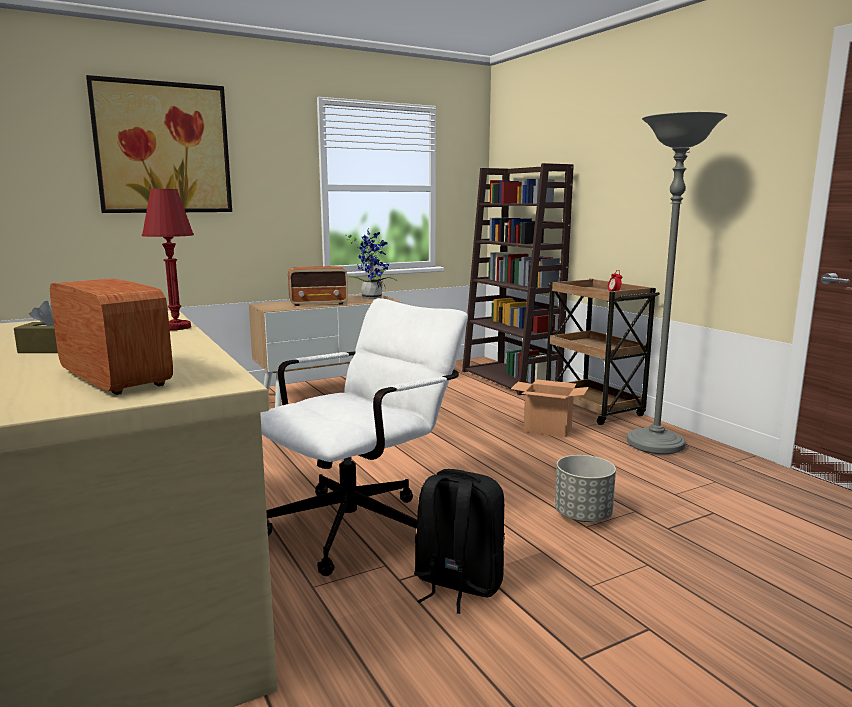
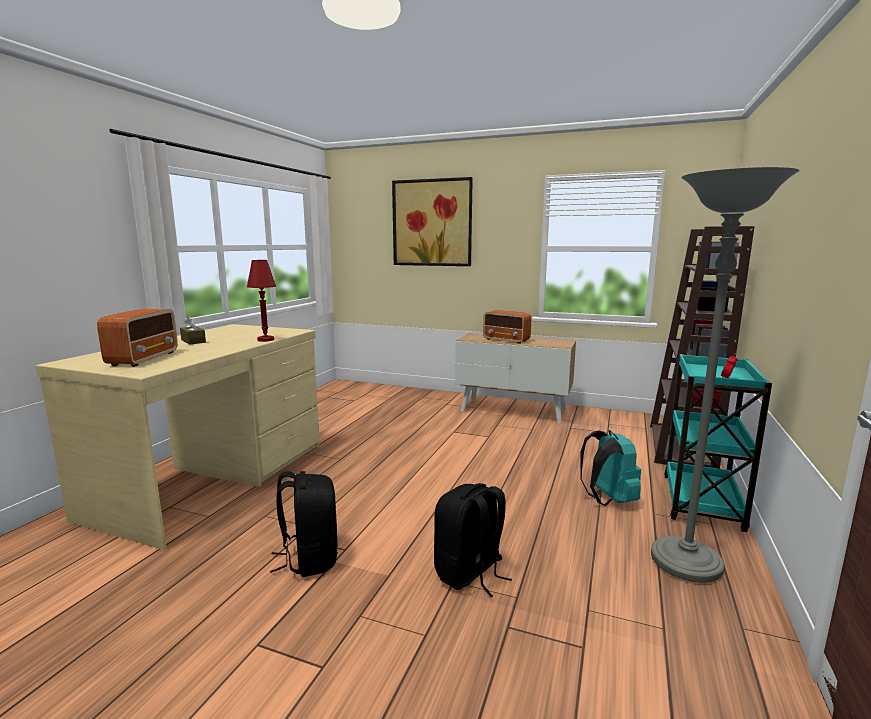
camera: 50 degrees right, 0 degrees up
(362, 523) = (350, 498): white office chair -> none
(372, 298) = (557, 342): potted plant -> none
(547, 429) = (608, 500): cardboard box -> turquoise backpack
(583, 516) = (469, 573): grey planter -> black backpack
(593, 409) = (701, 503): brown cart -> turquoise cart

